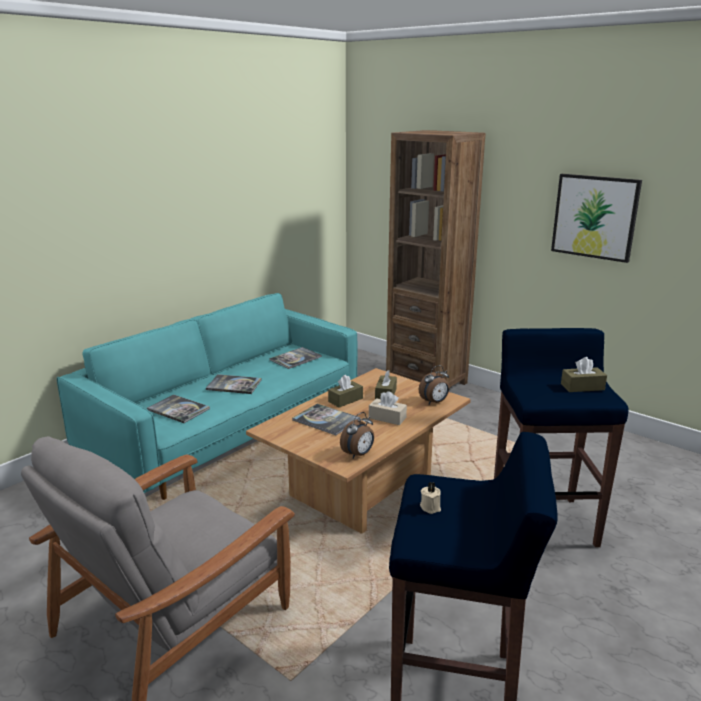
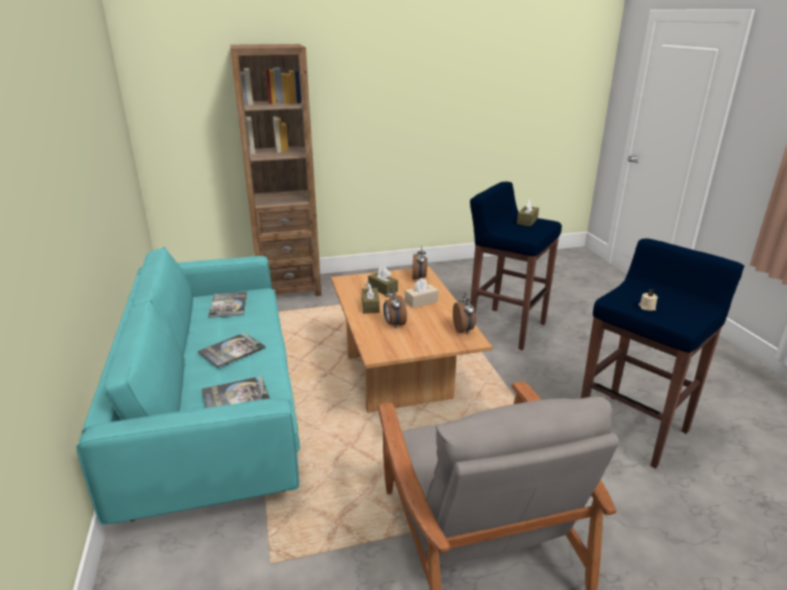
camera: 55 degrees left, 5 degrees up
(326, 420) = (394, 324): book -> alarm clock
(595, 217) = (405, 107): picture -> none

